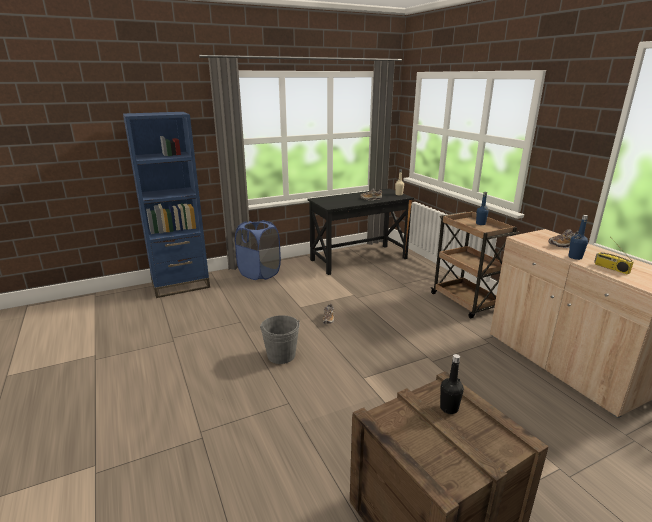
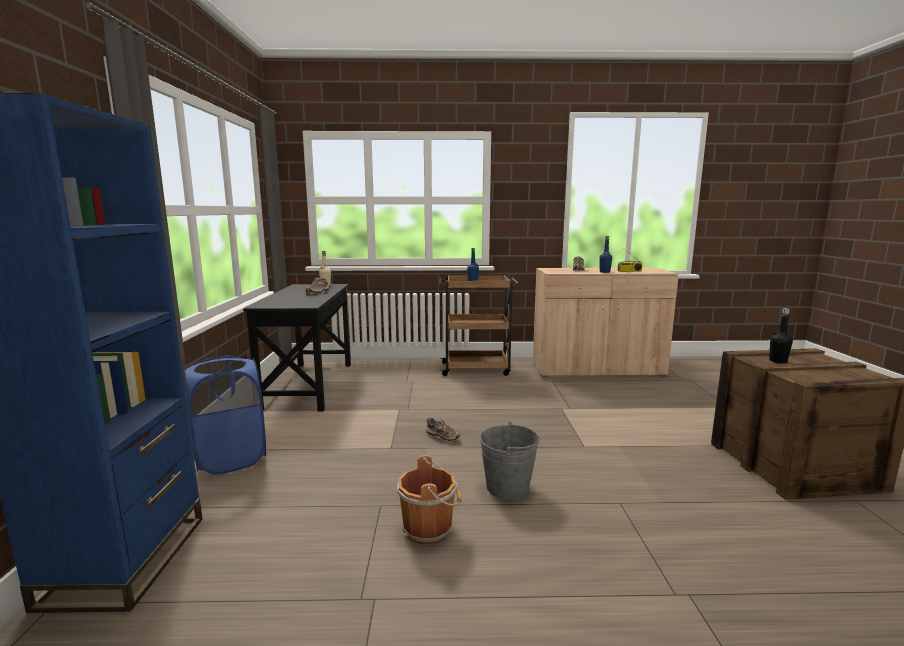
camera: 65 degrees left, 10 degrees down
(227, 340) = (430, 528): none -> brown bucket

